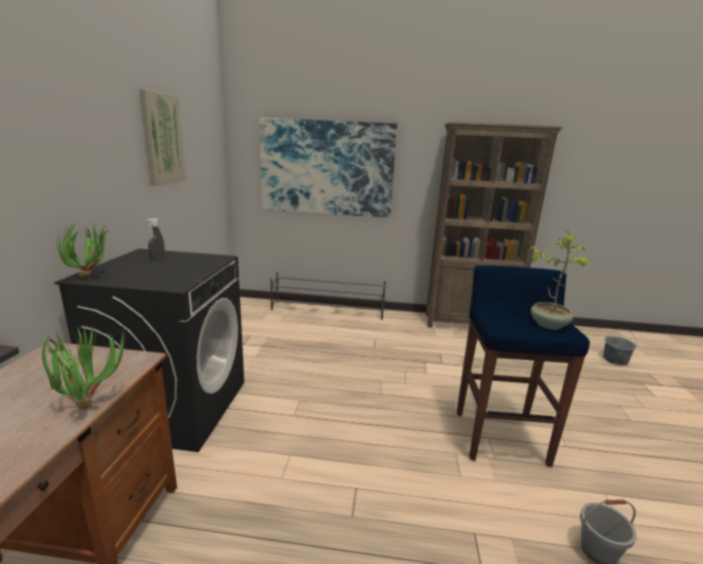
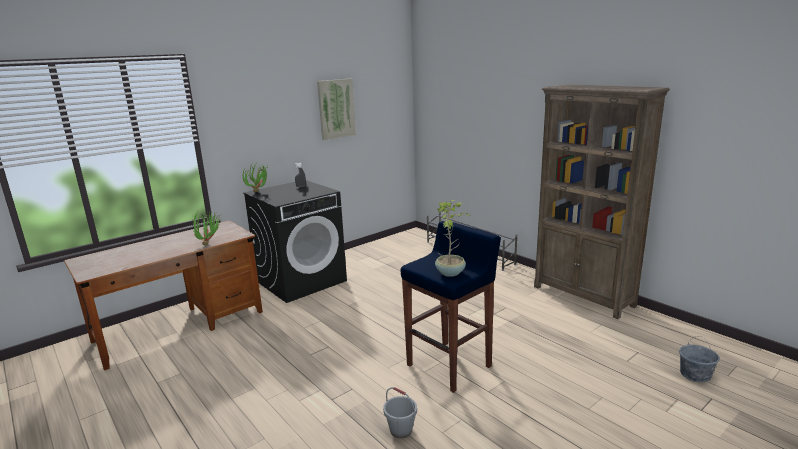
camera: 45 degrees right, 0 degrees up
(326, 168) = (475, 124): picture -> none

